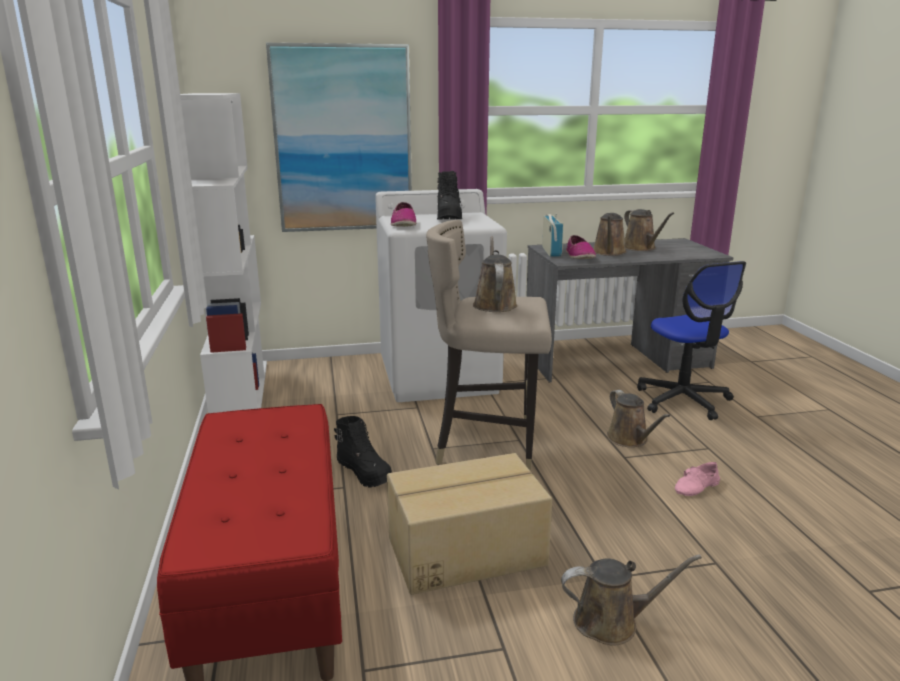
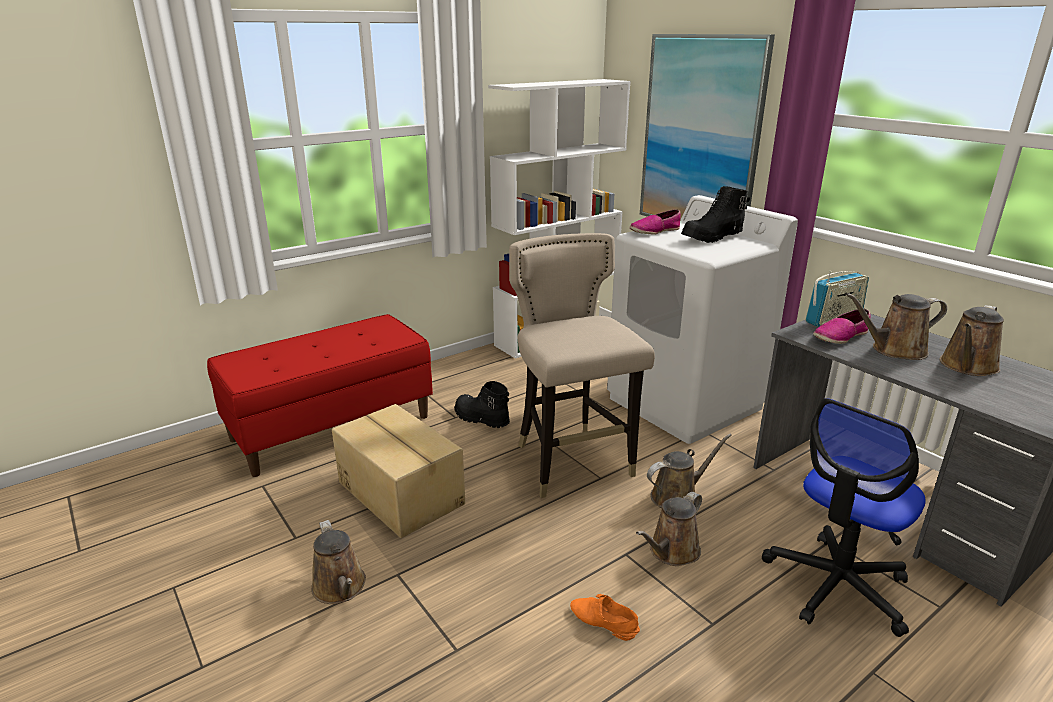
camera: 65 degrees right, 5 degrees up
(365, 473) = (481, 419): black boot -> black boot turned 105 degrees clockwise
(494, 304) = (582, 327): brown watering can -> brown watering can (677, 496)
(697, 487) = (602, 622): pink shoe -> orange shoe

